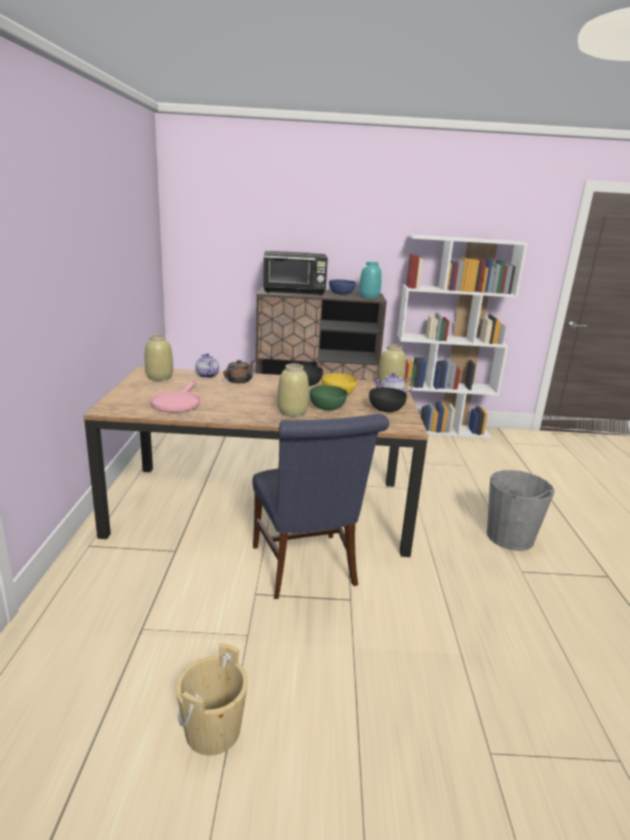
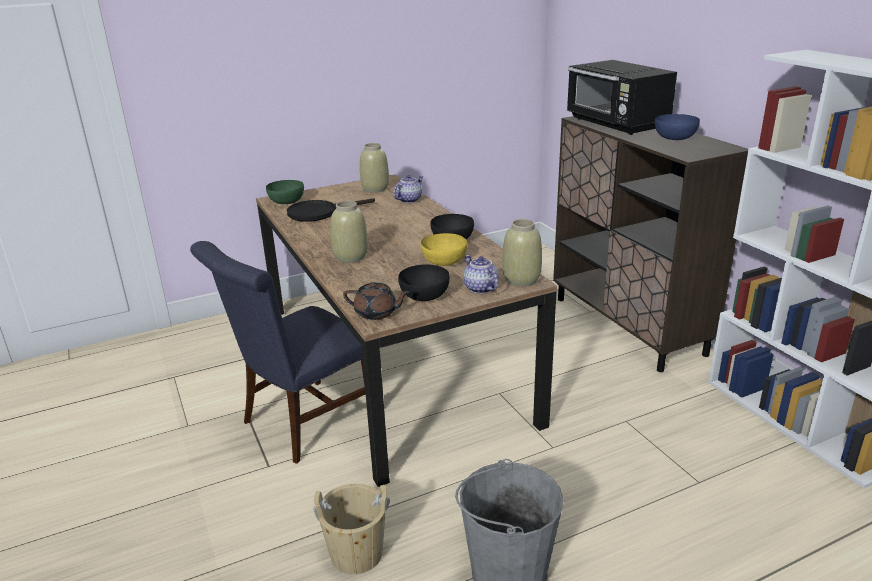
camera: 65 degrees right, 5 degrees up
(178, 402) = (319, 213): pink frying pan -> black frying pan
(213, 730) = (79, 448): beige bucket -> beige bucket (356, 553)
(239, 380) = (415, 214): brown teapot -> brown teapot (376, 313)
(327, 407) = (387, 267): green bowl -> green bowl (286, 201)
(369, 297) = (692, 150): turquoise vase -> none

